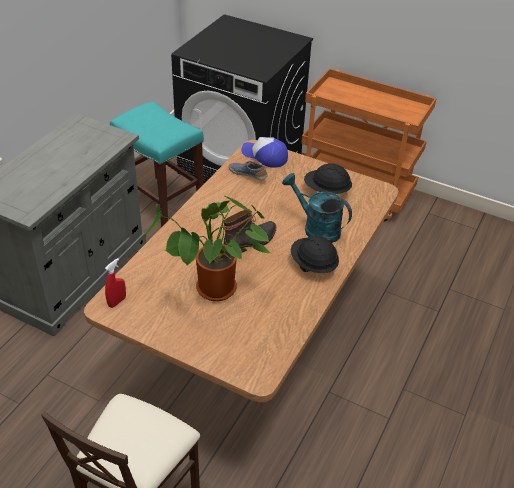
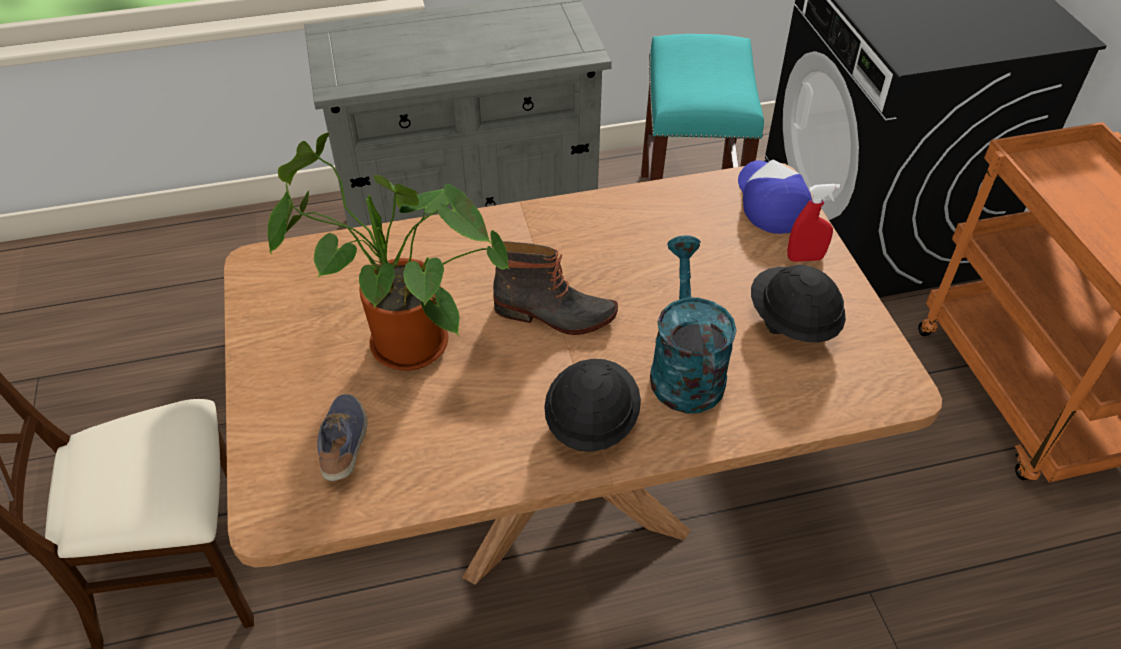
camera: 50 degrees right, 5 degrees up
(117, 302) = (279, 267): red spray bottle -> red spray bottle (805, 258)
(248, 175) = (700, 214): shoe -> shoe (345, 444)

